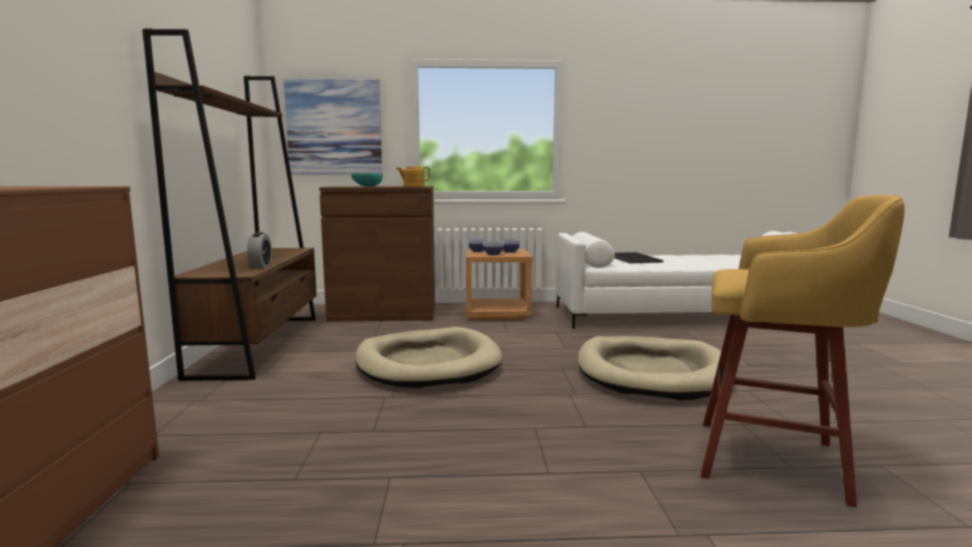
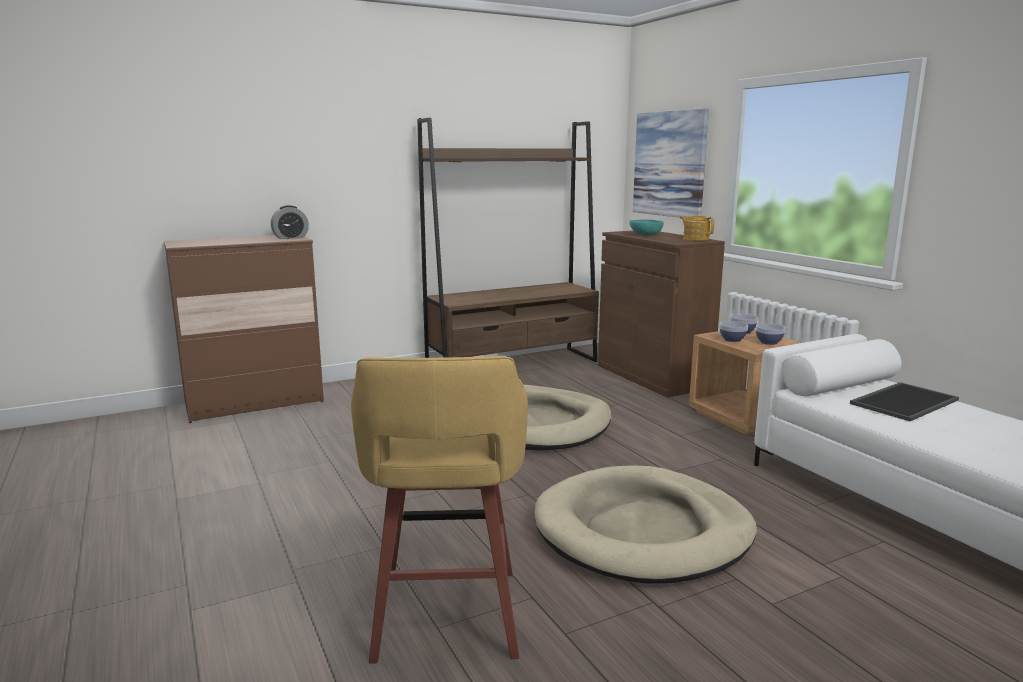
camera: 65 degrees right, 5 degrees up
(261, 266) = (490, 299): alarm clock -> alarm clock (290, 238)

